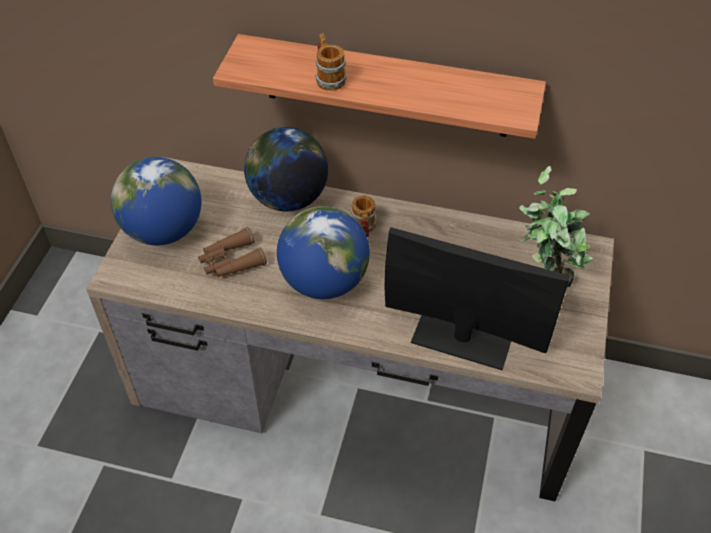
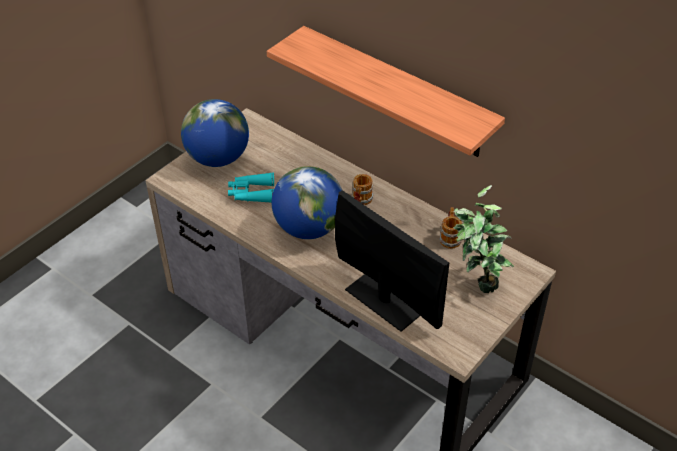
camera: 25 degrees right, 5 degrees down
(231, 261) = (251, 193): brown binoculars -> turquoise binoculars
(288, 199) = (318, 163): globe -> none
(328, 77) = (345, 71): mug -> mug (450, 237)

